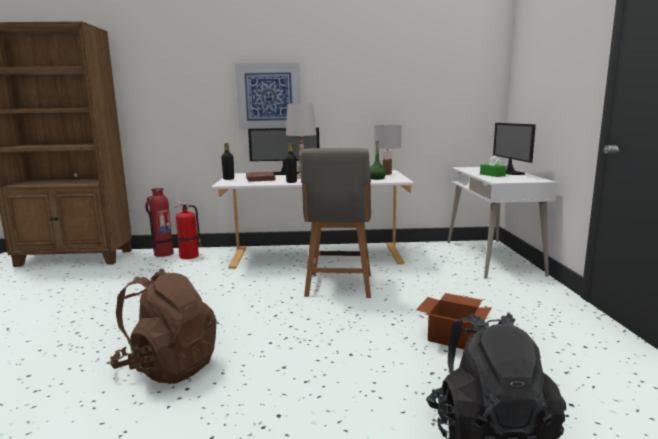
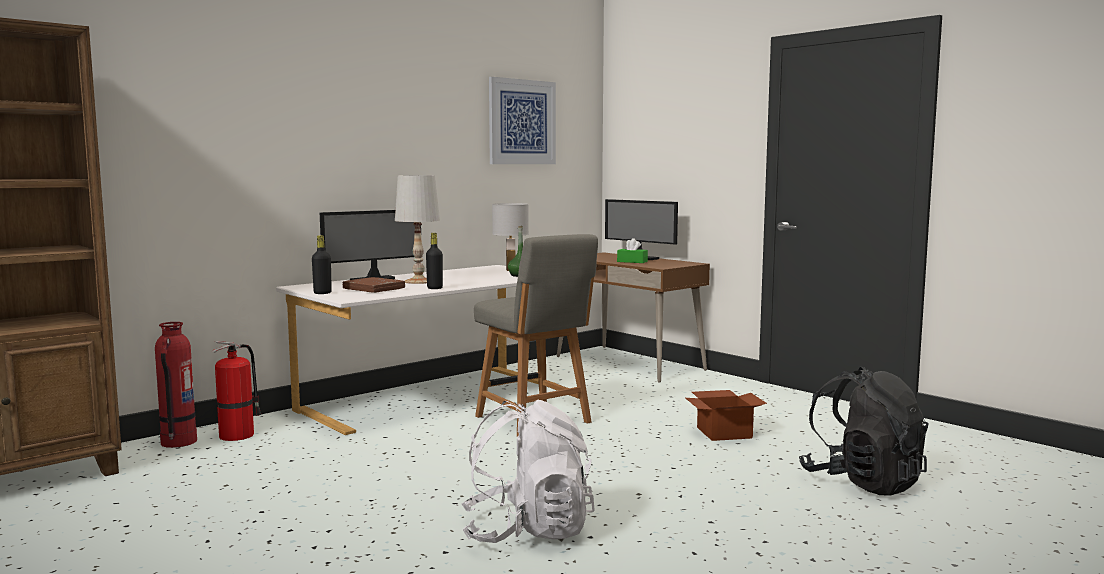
camera: 40 degrees left, 5 degrees down
(168, 367) = (527, 531): brown backpack -> white backpack
(268, 96) = (335, 162): picture -> picture (522, 122)
(492, 257) = (629, 363): white desk -> brown desk

